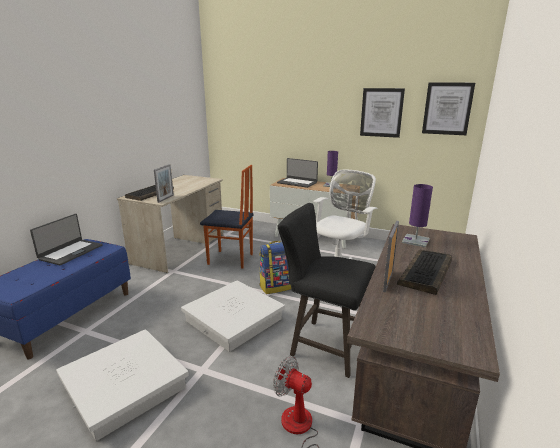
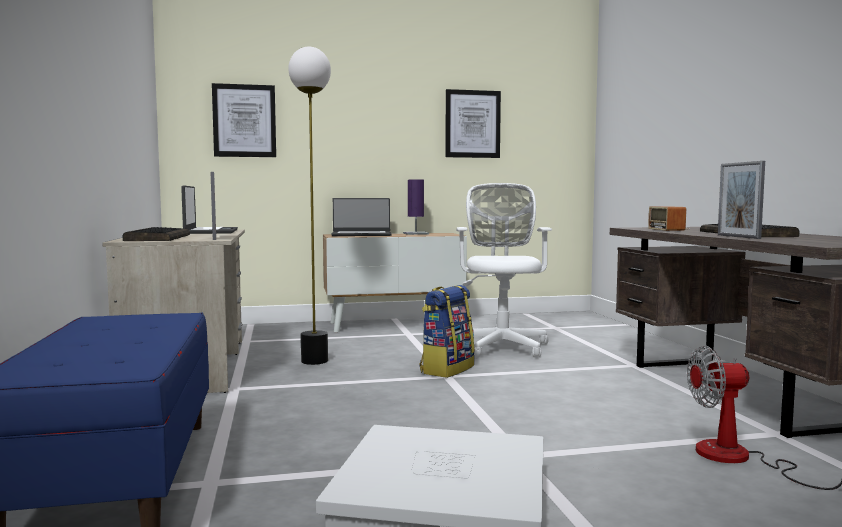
camera: 35 degrees left, 15 degrees down
(70, 252) = (98, 328): laptop -> laptop (210, 231)
(230, 259) = (315, 361): chair -> floor lamp
(234, 320) = (456, 407): white storage box -> none
(323, 344) = (613, 396): black stool -> none
(415, 241) = (670, 229): purple table lamp -> radio
(447, 108) = (552, 118): picture -> picture (244, 121)

